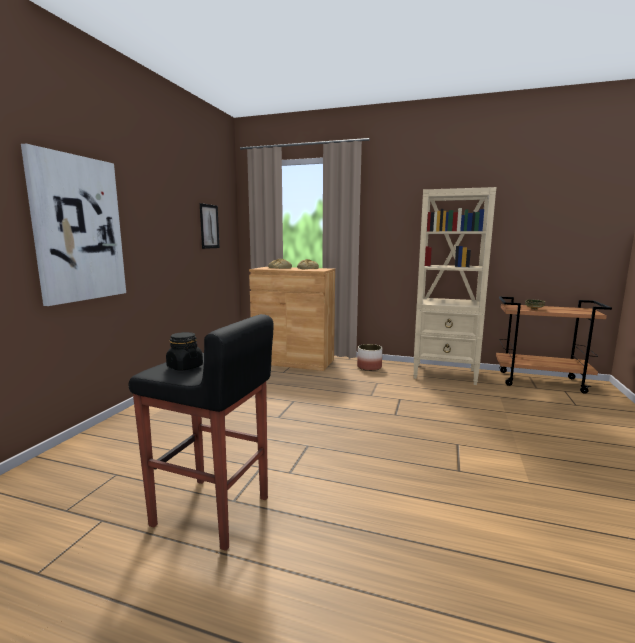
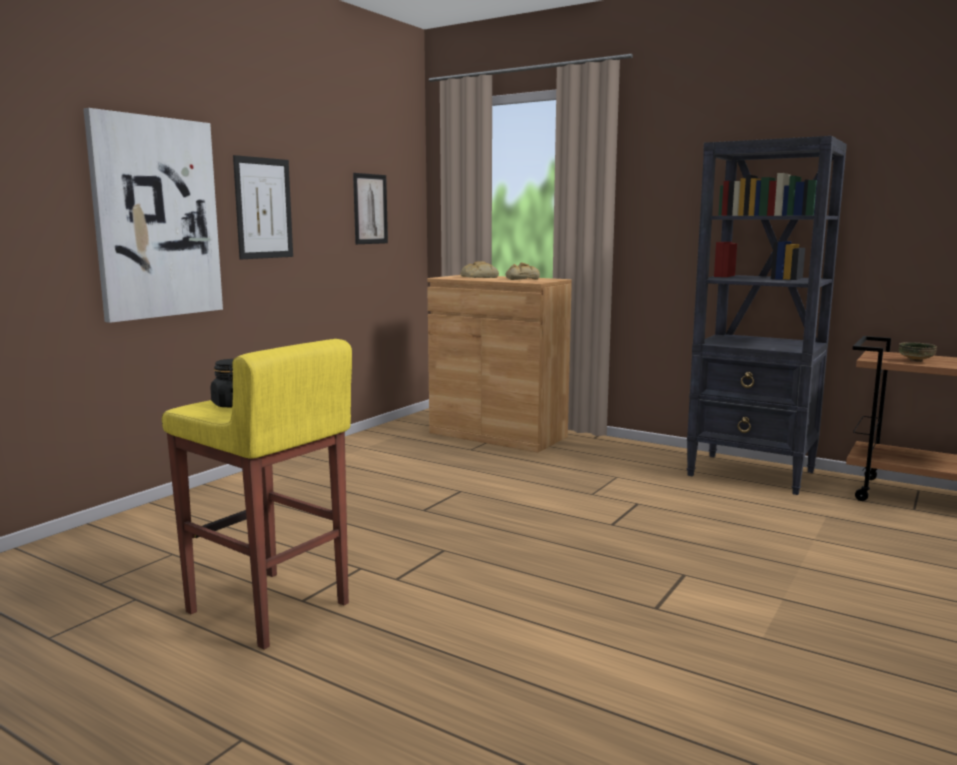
camera: 15 degrees right, 0 degrees up
(148, 224) = (263, 208): none -> picture
(212, 512) = (268, 609): black stool -> yellow stool
(369, 367) = (621, 453): planter -> none
(445, 374) = (752, 474): beige bookcase -> black bookcase

